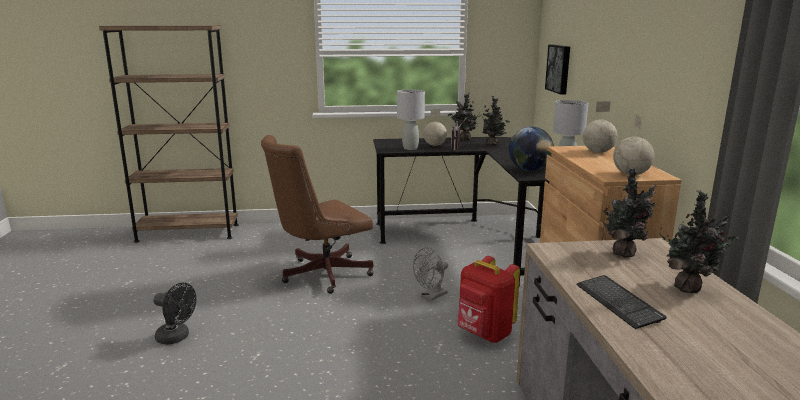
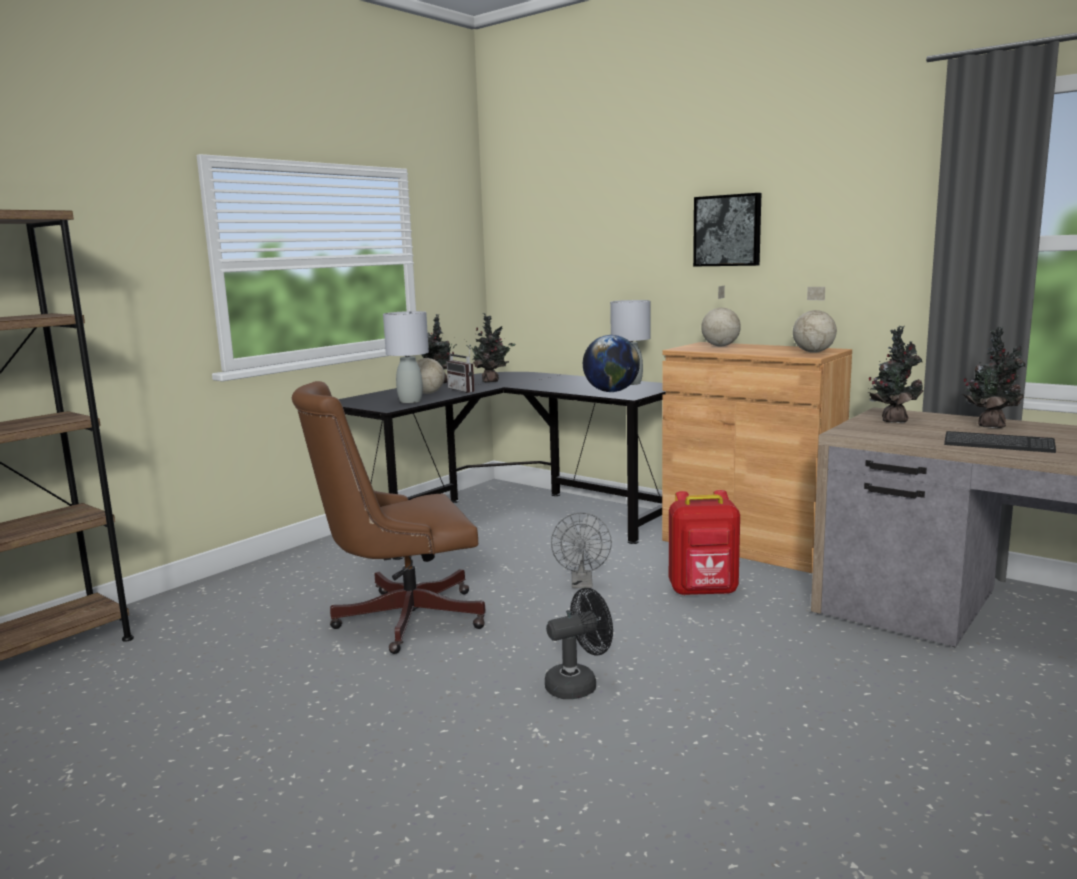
camera: 45 degrees left, 5 degrees down
(177, 337) = (373, 780): black fan -> black fan (578, 684)
(320, 274) = (400, 619): brown office chair -> brown office chair turned 60 degrees clockwise
(559, 68) = (551, 270): picture -> picture (728, 230)

